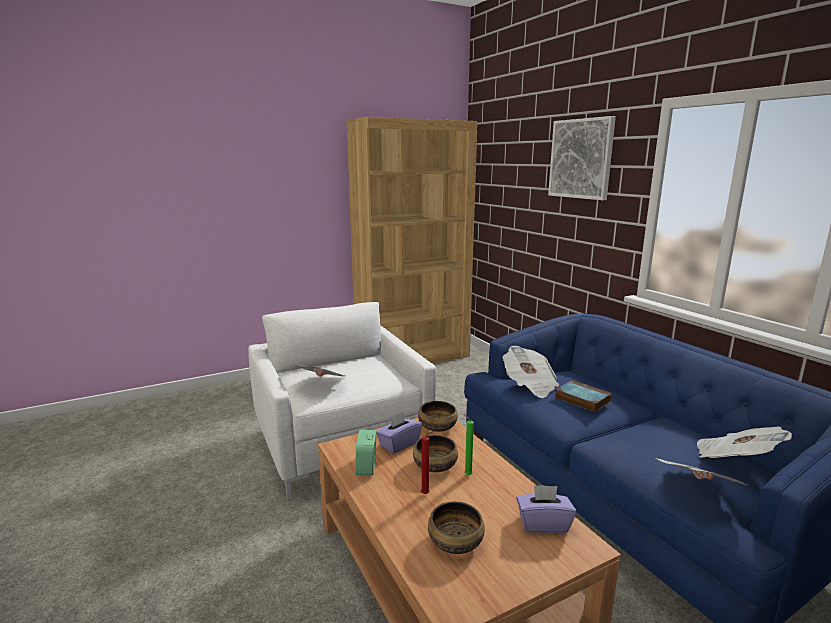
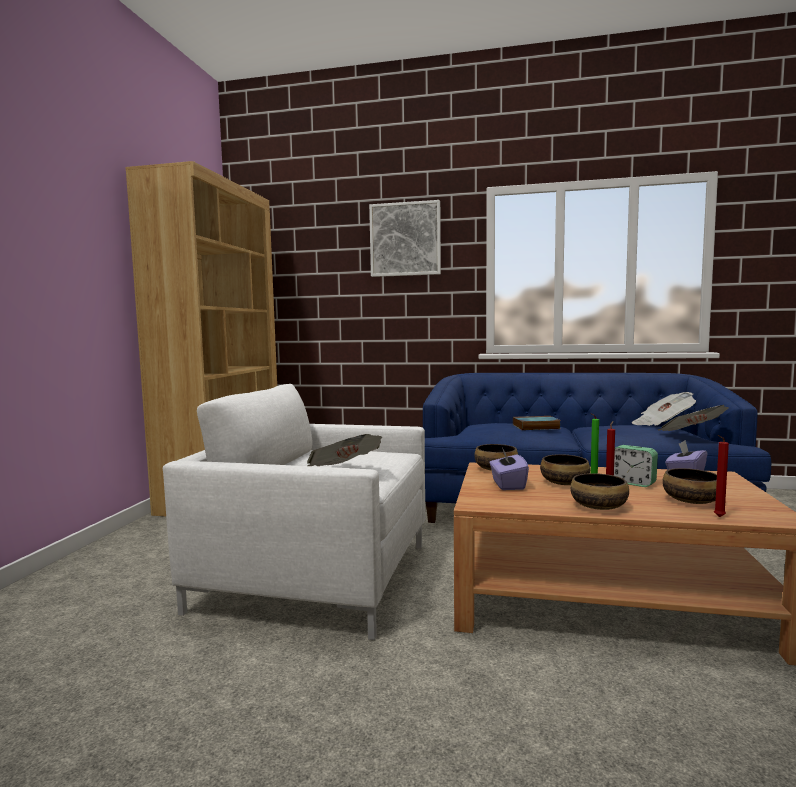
camera: 50 degrees left, 10 degrees down
(366, 467) = (534, 502): alarm clock -> alarm clock (633, 483)
(383, 497) = (598, 507): none -> bowl
(417, 565) = (718, 517): none -> red candle
(529, 385) = (488, 430): newspaper -> none

